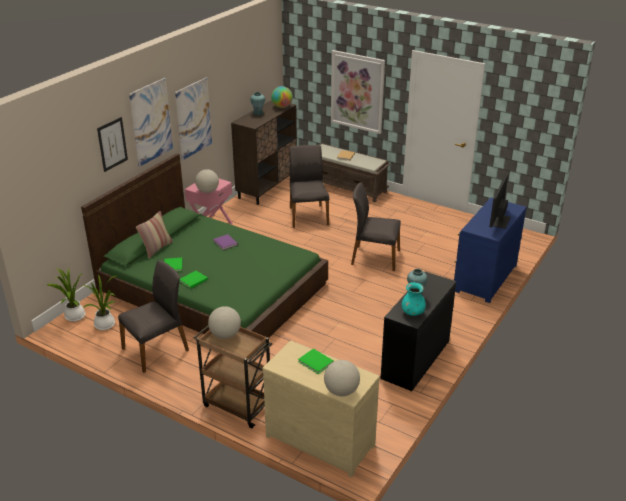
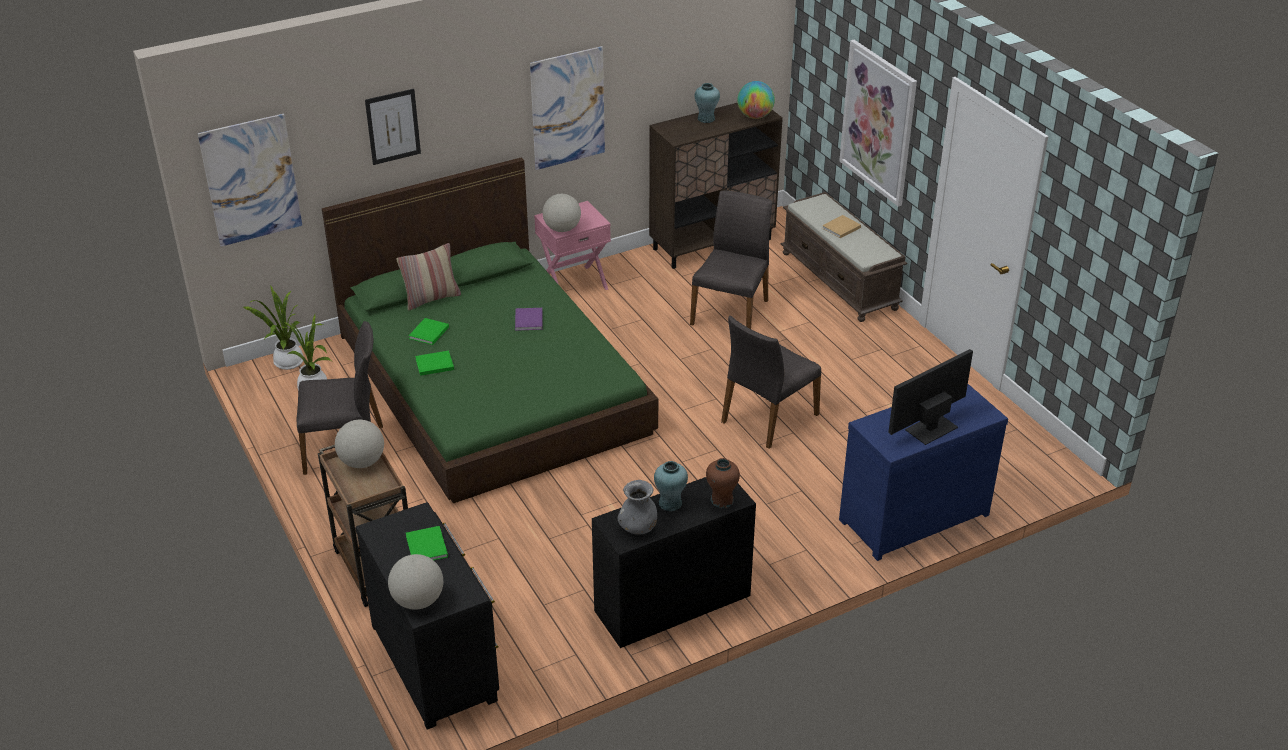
camera: 30 degrees right, 5 degrees up
(151, 122) = (475, 103): picture -> picture (251, 180)
(321, 438) = (437, 660): beige dresser -> black dresser
(374, 257) = (768, 418): grey chair -> grey chair turned 90 degrees counterclockwise
(412, 312) = (638, 527): turquoise vase -> grey vase
(439, 285) = (721, 500): none -> brown vase

